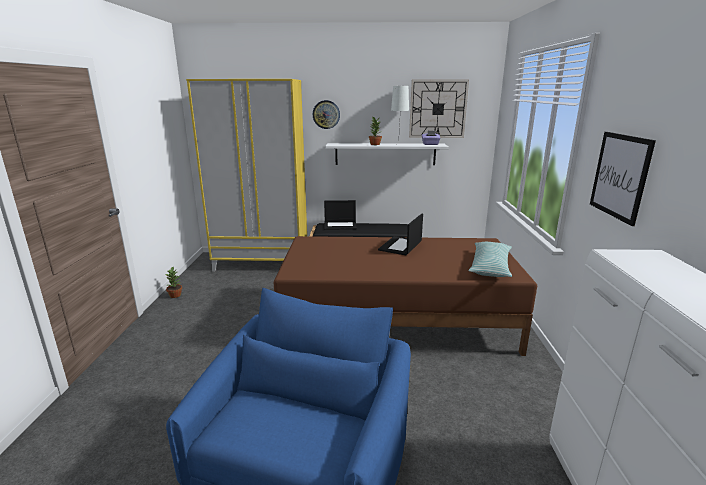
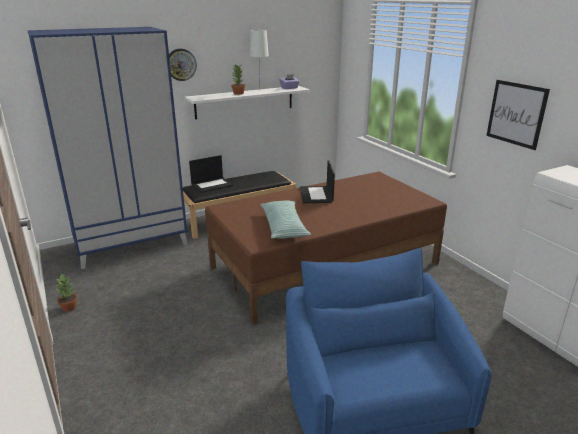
camera: 30 degrees left, 5 degrees up
(262, 262) = (131, 243): yellow wardrobe -> blue wardrobe
(438, 109) = (290, 51): wall clock -> none
(490, 266) = (404, 197): pillow -> pillow (284, 226)

